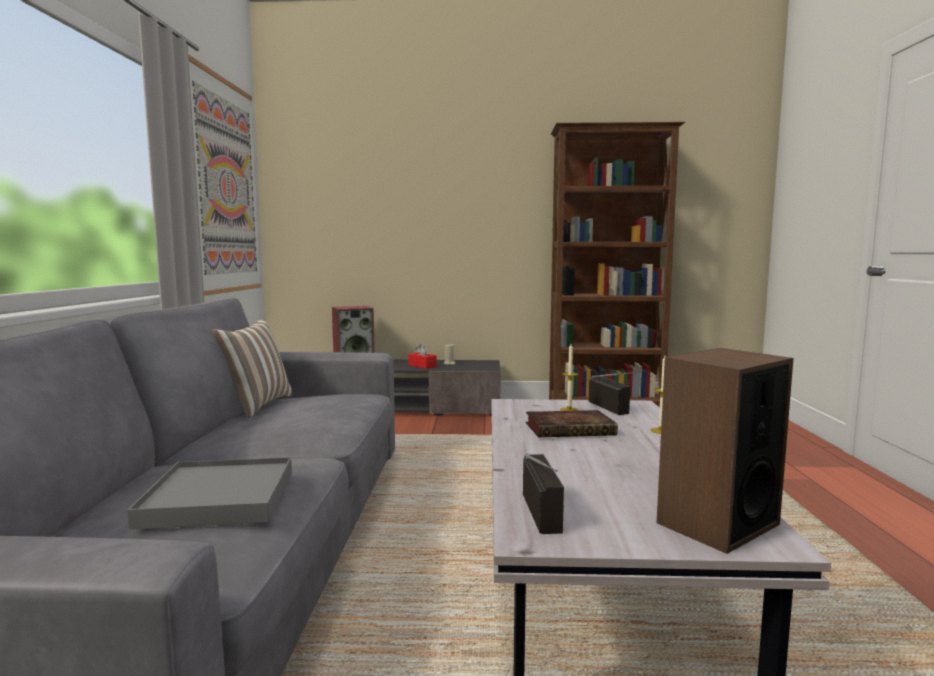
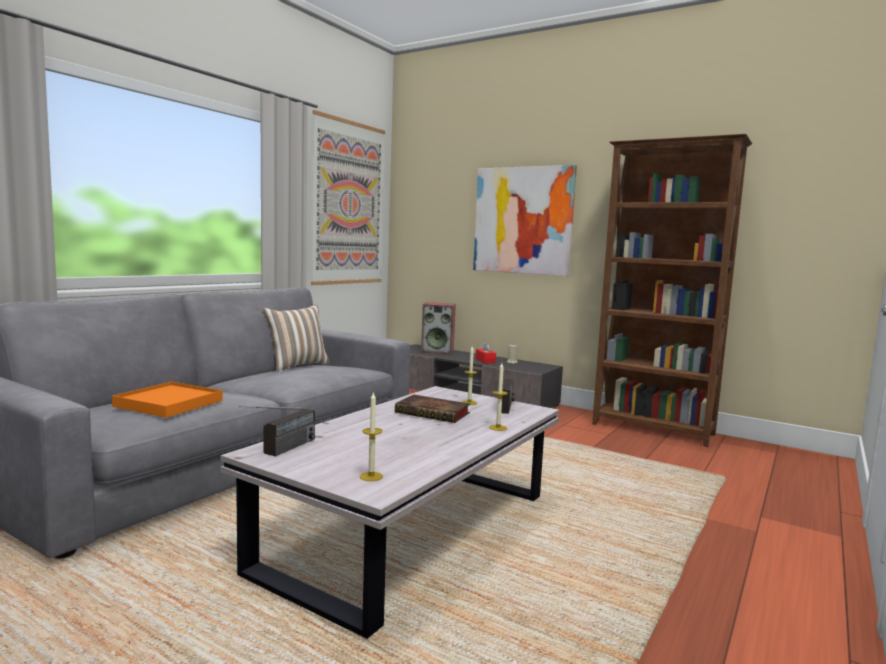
camera: 30 degrees right, 0 degrees up
(220, 498) = (169, 403): grey tray -> orange tray
(442, 208) = (523, 220): none -> picture
(716, 523) = (371, 476): speaker -> candle

